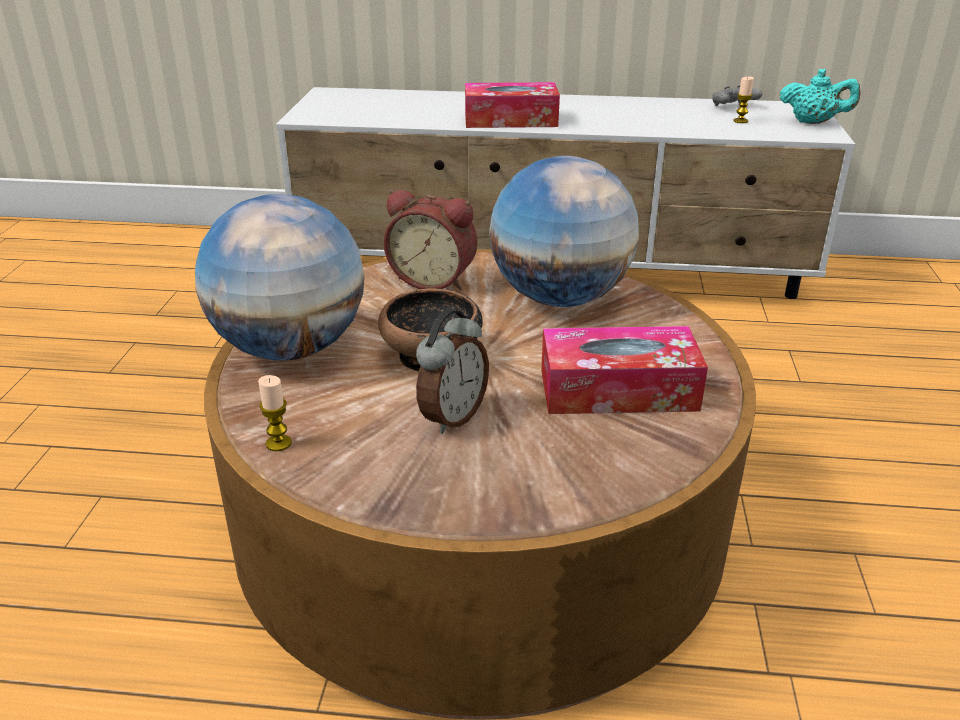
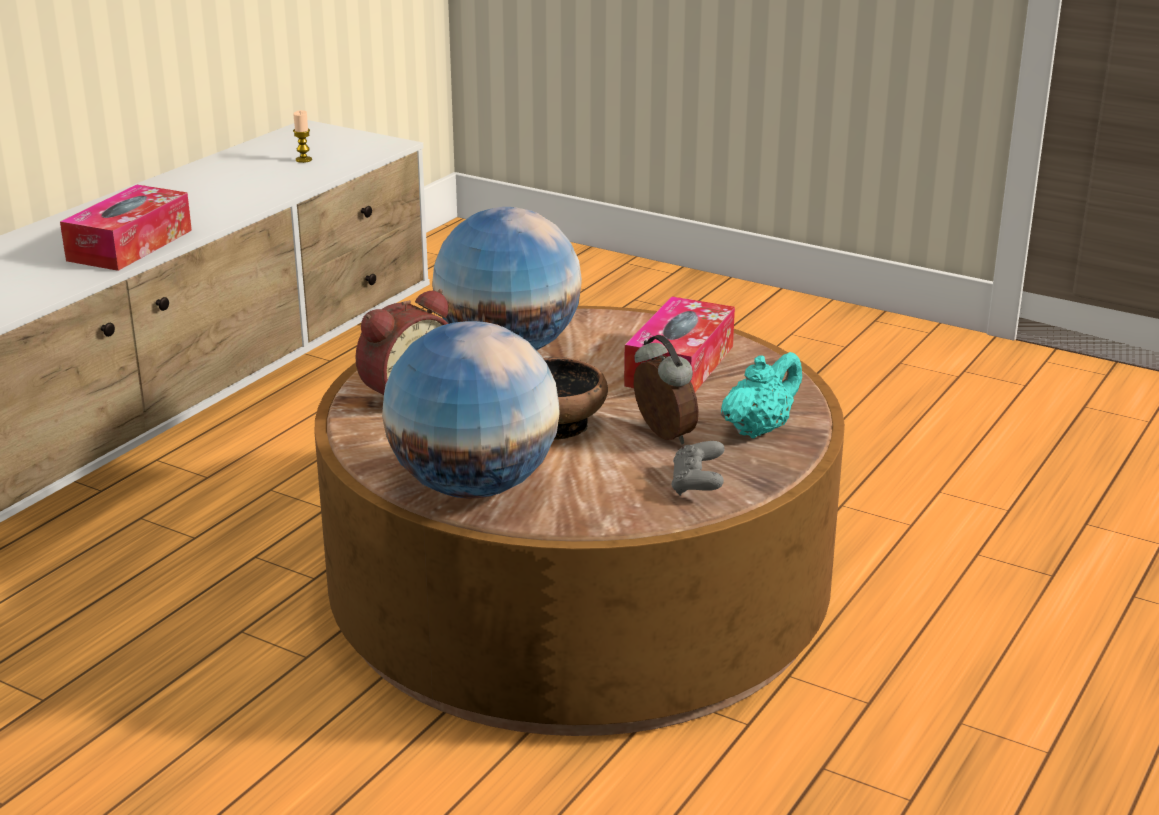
camera: 65 degrees left, 5 degrees down
(278, 443) = (639, 514): candle -> none
(733, 107) = (261, 151): grey game controller -> grey game controller (697, 484)
(813, 122) = (352, 138): turquoise teapot -> turquoise teapot (758, 429)

